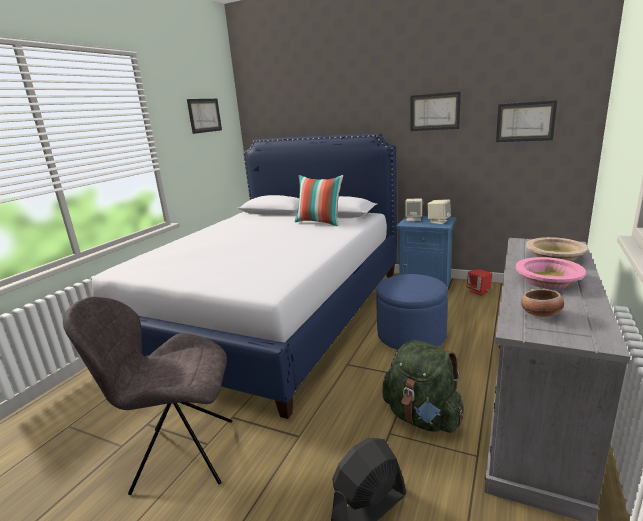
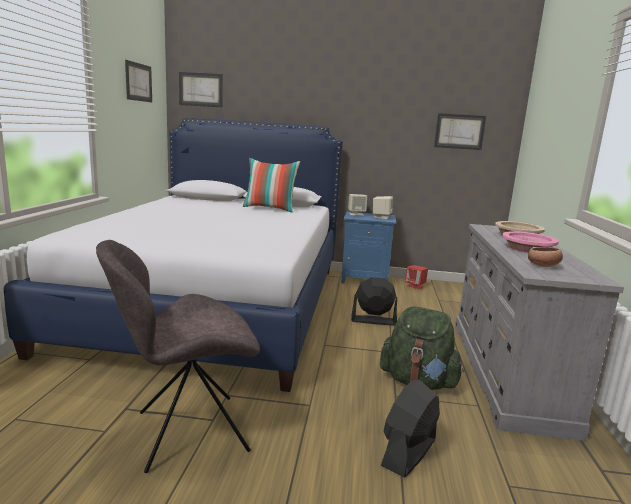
camera: 20 degrees left, 5 degrees down
(411, 335) = (373, 320): blue ottoman -> black fan
(434, 112) = (381, 113): picture -> picture (201, 89)

